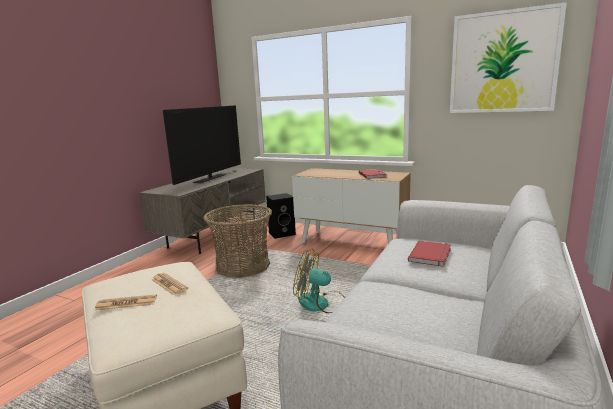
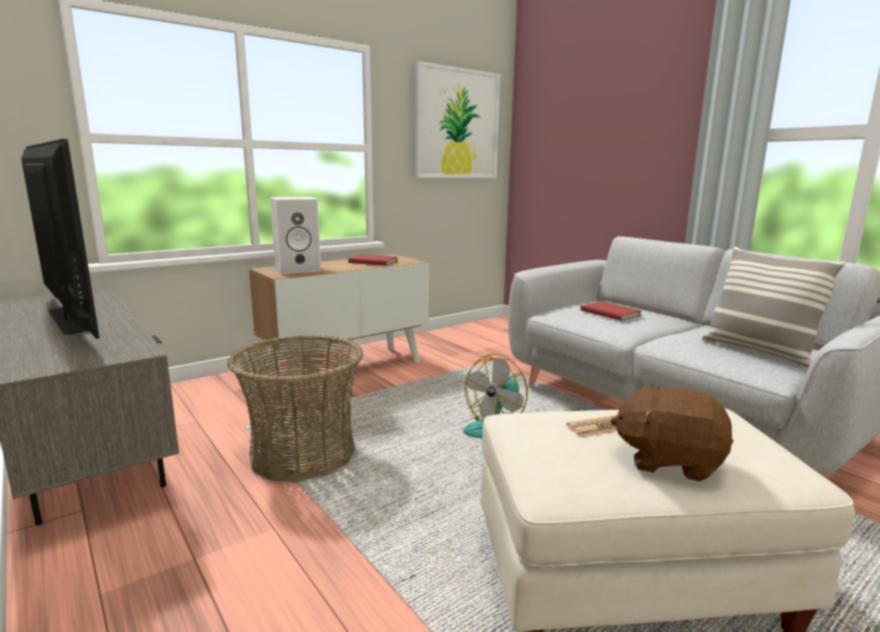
camera: 65 degrees left, 0 degrees up
(126, 303) = (668, 460): newspaper -> brown plush toy
(282, 233) = (223, 397): black speaker -> none
(323, 172) = (298, 269): none -> white speaker
(389, 327) = (757, 351): none -> pillow

